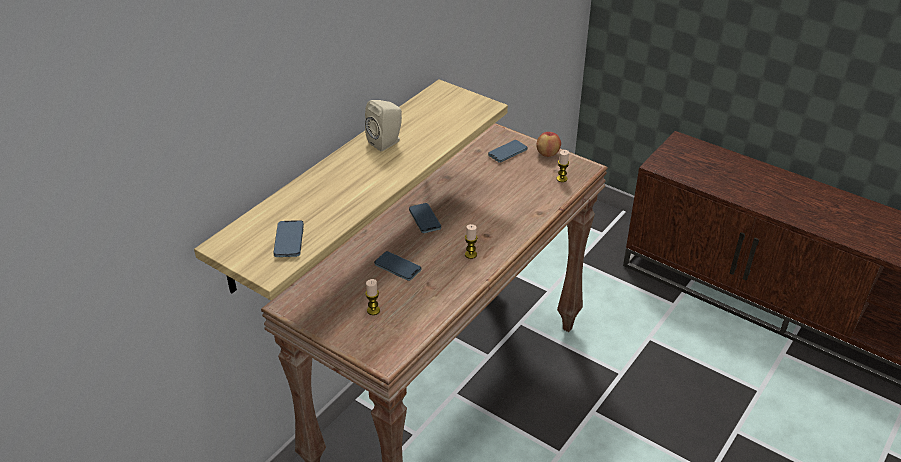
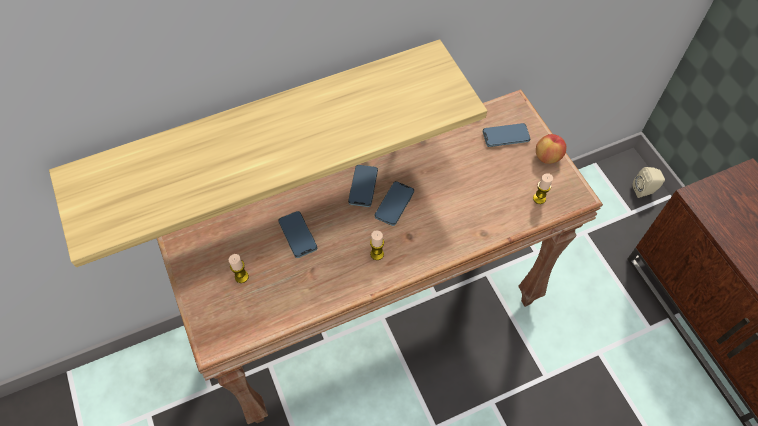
camera: 30 degrees right, 20 degrees up
(289, 241) = (133, 203): phone -> phone (394, 204)
(387, 142) = (319, 109): beige speaker -> beige speaker (644, 190)

